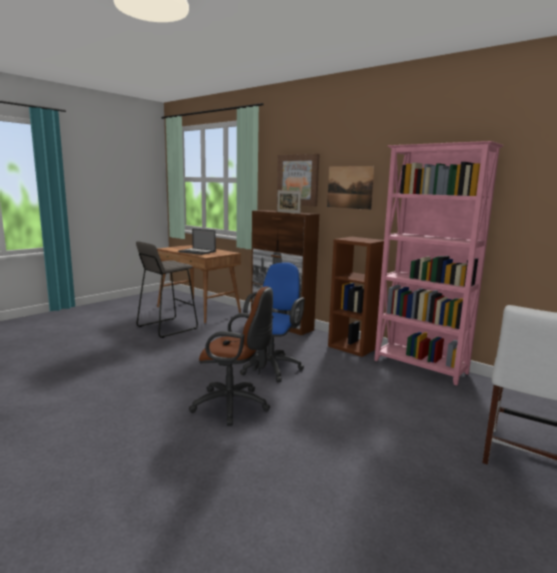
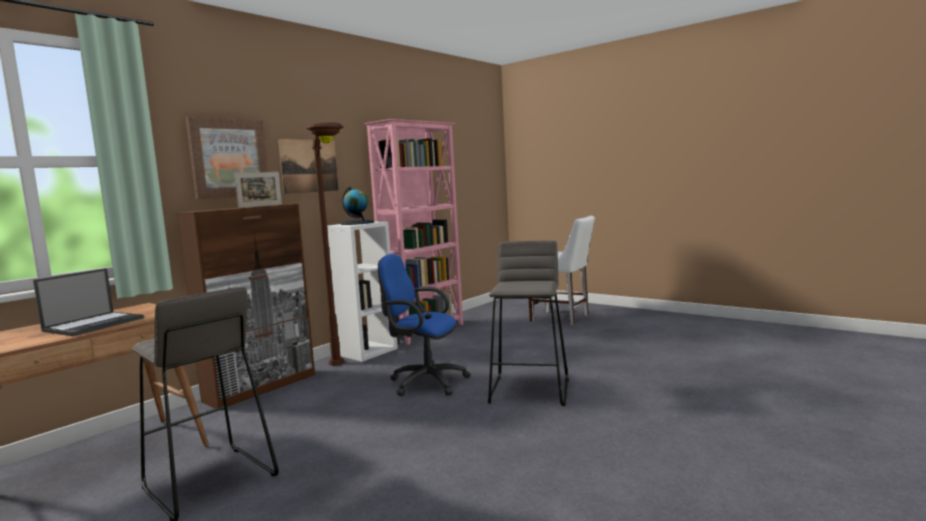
camera: 90 degrees left, 5 degrees down
(234, 406) = (530, 391): brown office chair -> grey stool
(292, 343) = (344, 378): none -> brown floor lamp
(354, 347) = (367, 351): brown bookcase -> white bookcase
(361, 239) = (357, 223): none -> globe

